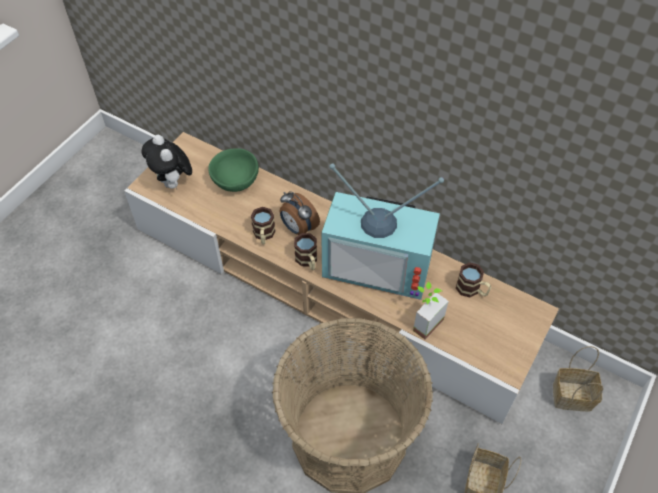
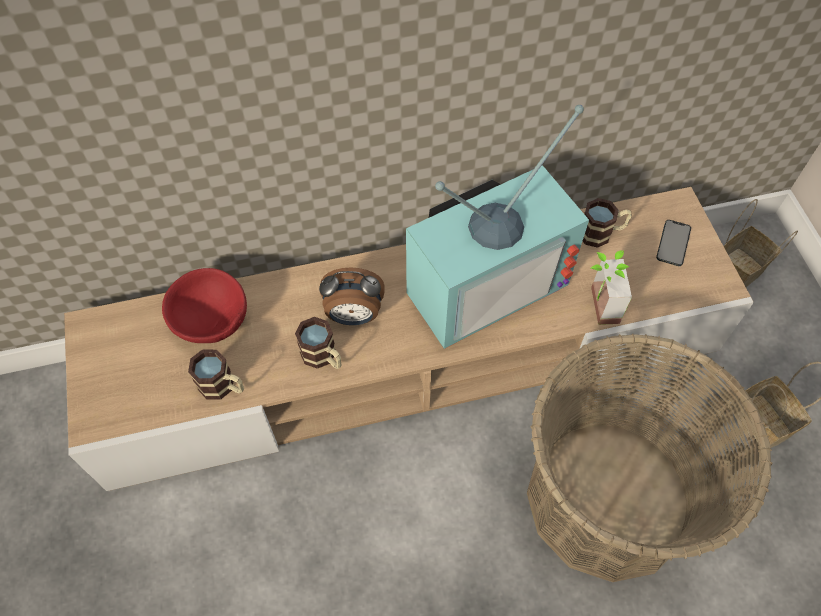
camera: 45 degrees left, 5 degrees up
(173, 183) = (129, 388): plush toy -> none
(235, 181) = (210, 321): green bowl -> red bowl
(308, 261) = (408, 344): mug -> mug (223, 386)
(508, 327) = (673, 243): none -> phone

